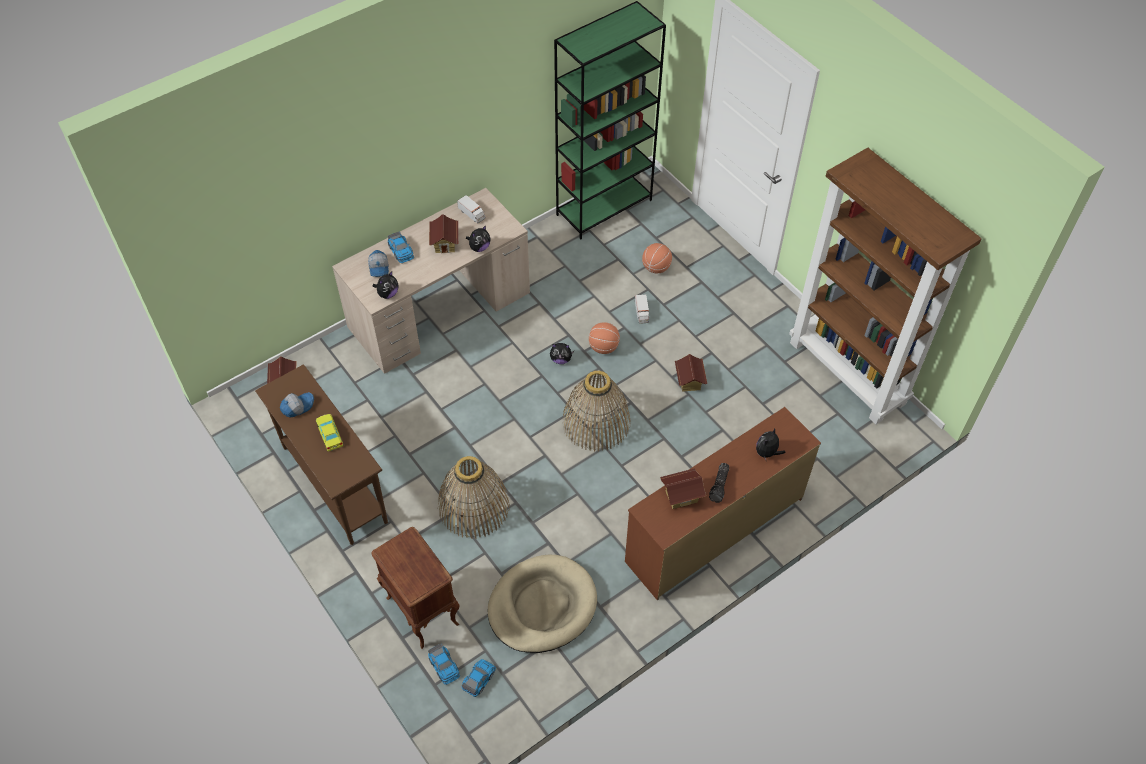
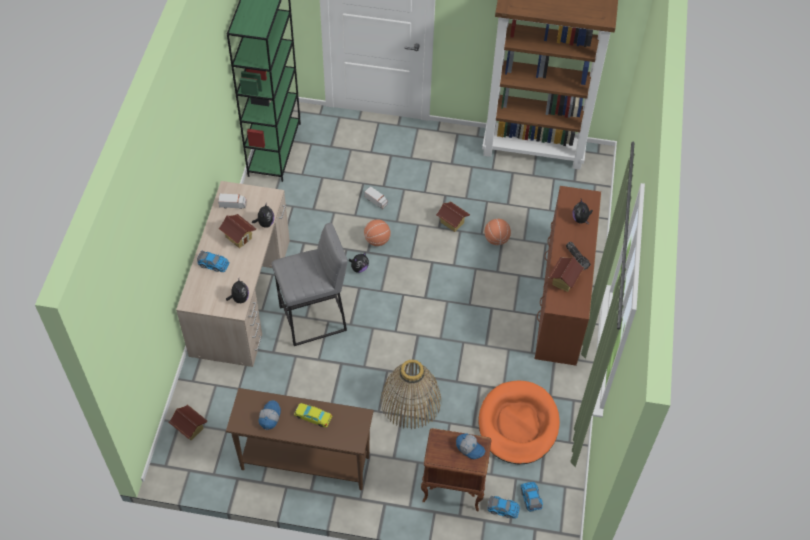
camera: 45 degrees left, 0 degrees up
(379, 268) = (212, 286): cap -> cap (470, 448)
(476, 372) = (314, 318): none -> grey stool
(542, 606) = (518, 424): beige dog bed -> orange dog bed
(596, 422) = (425, 290): basket -> none
(656, 267) = (352, 165): basketball -> basketball (496, 239)

